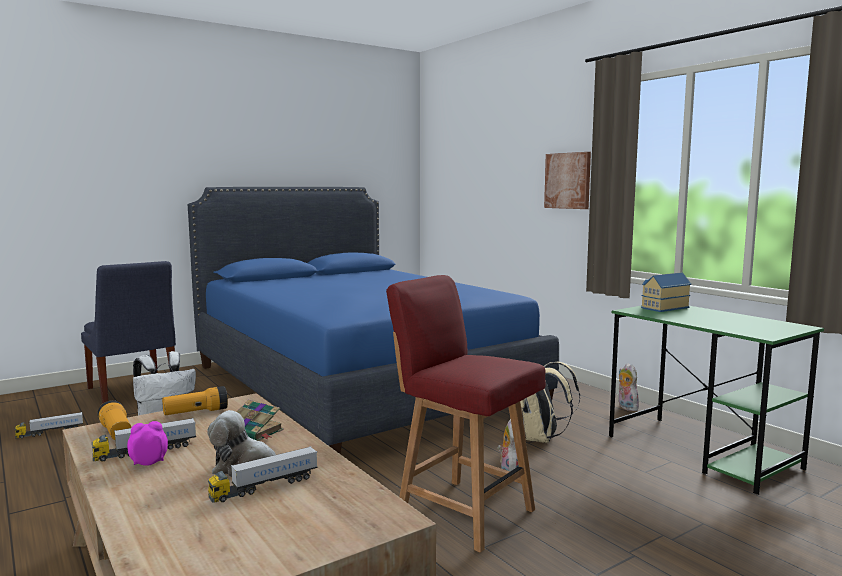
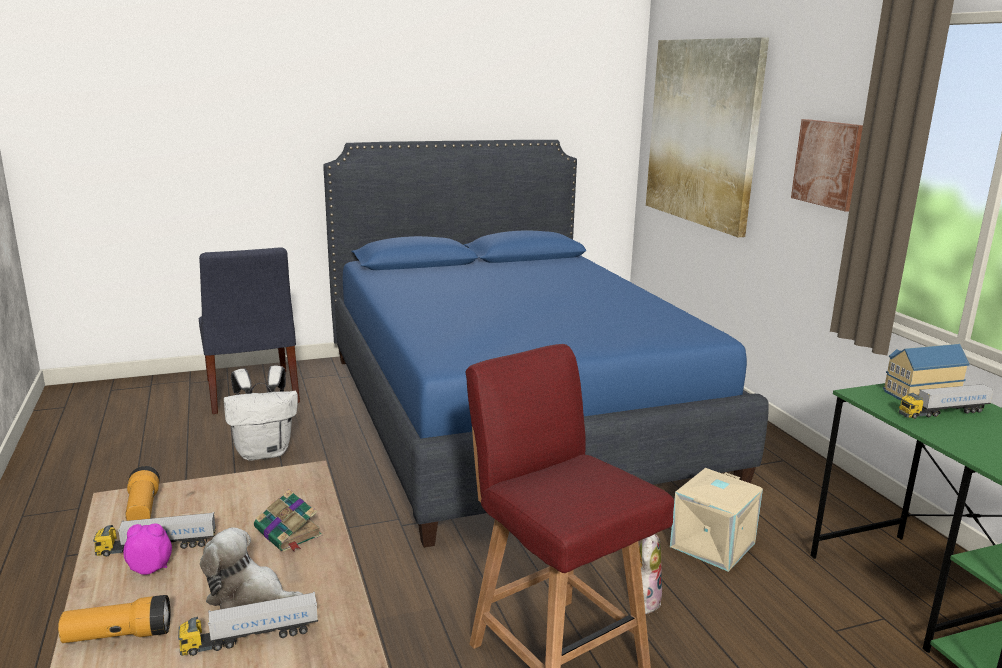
camera: 15 degrees right, 10 degrees up
(50, 432) = (146, 442): toy truck -> toy truck (943, 412)
(196, 412) = (242, 486): flashlight -> flashlight (118, 636)
(470, 175) = (702, 132): none -> picture
(543, 439) = (713, 546): beige backpack -> beige storage box
(626, 407) = (859, 505): plush toy -> none

